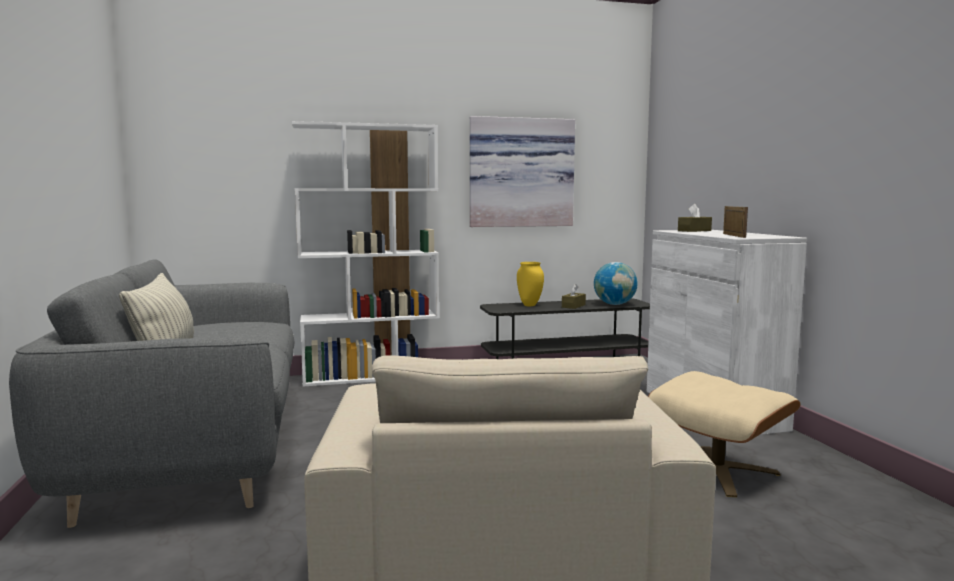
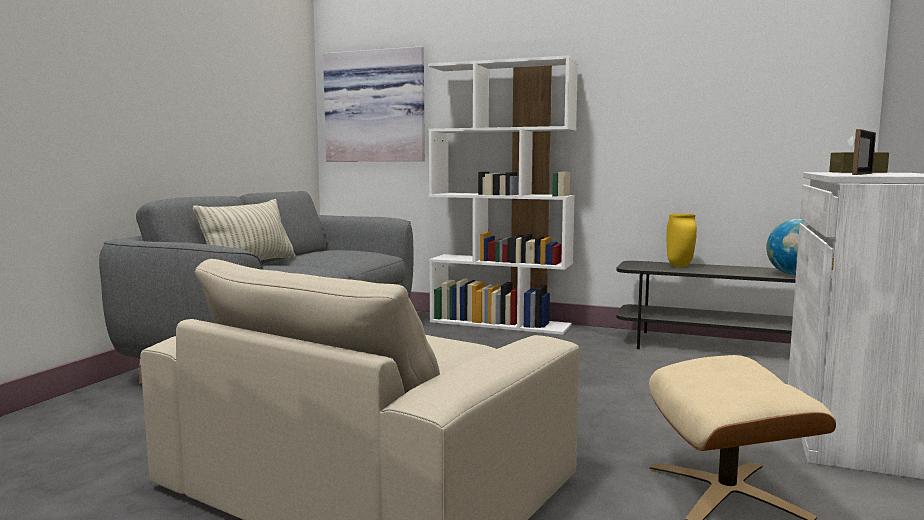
camera: 35 degrees right, 0 degrees up
(520, 173) = (687, 106): picture -> picture (376, 106)
(573, 306) = (733, 271): brown tissue box -> none

